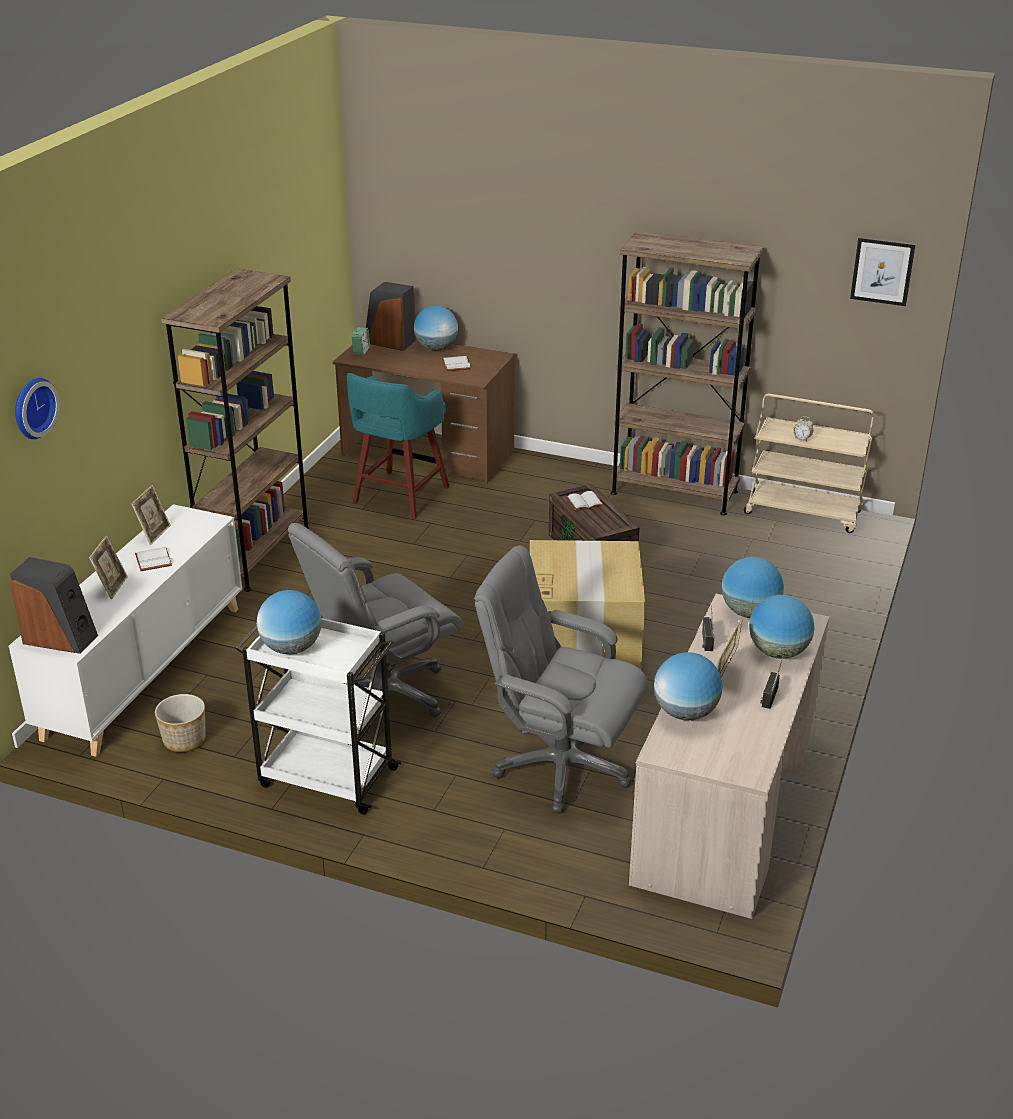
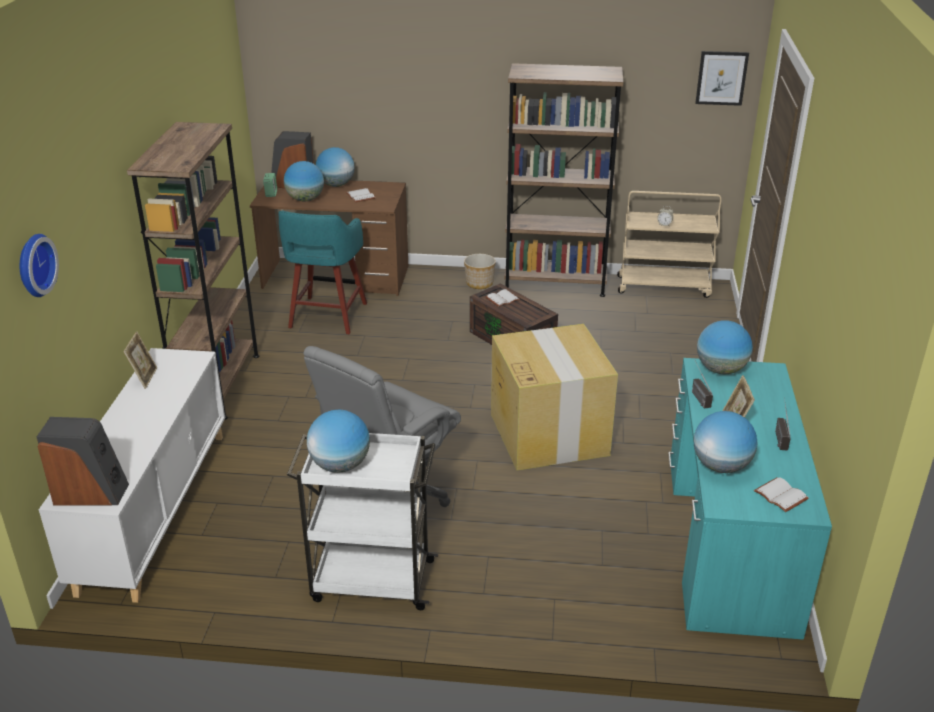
camera: 15 degrees left, 0 degrees up
(112, 587) = (123, 434): picture frame -> none
(152, 560) = (153, 403): white book -> white book (779, 496)
(185, 740) = (221, 569): planter -> planter (479, 283)
(560, 766) = (575, 532): grey office chair -> none
(725, 805) = (728, 540): beige desk -> turquoise desk
(778, 652) = (764, 400): globe -> globe (305, 199)

